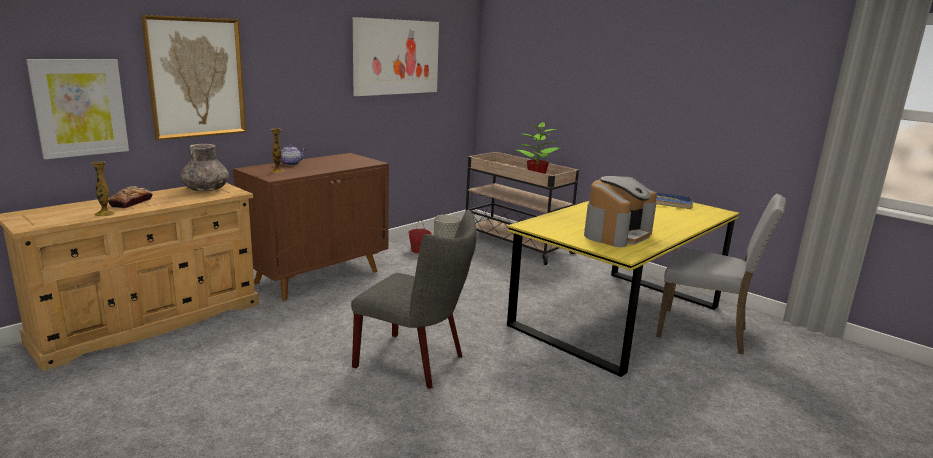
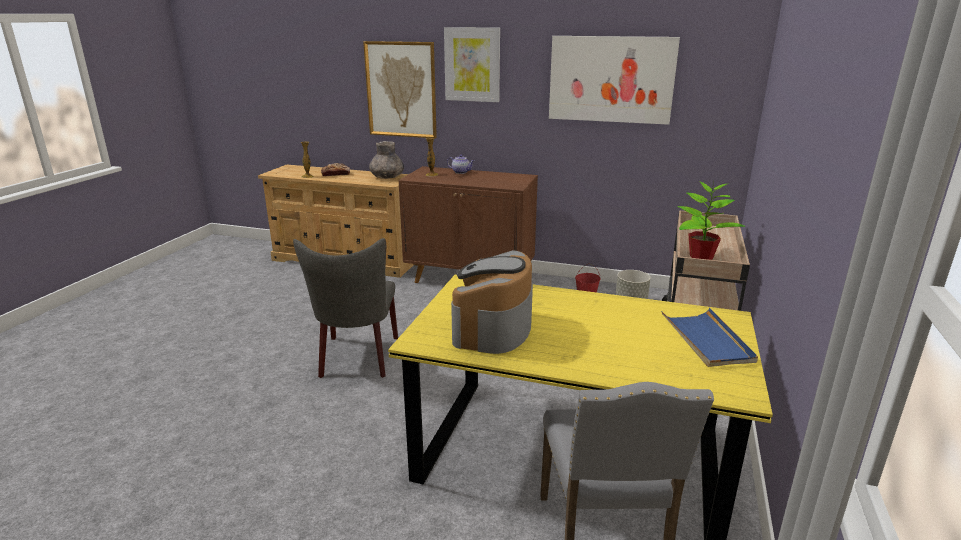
camera: 65 degrees right, 5 degrees up
(80, 107) = (329, 105): picture -> picture (472, 64)
(617, 234) = (493, 328): coffee machine -> coffee machine turned 90 degrees clockwise

